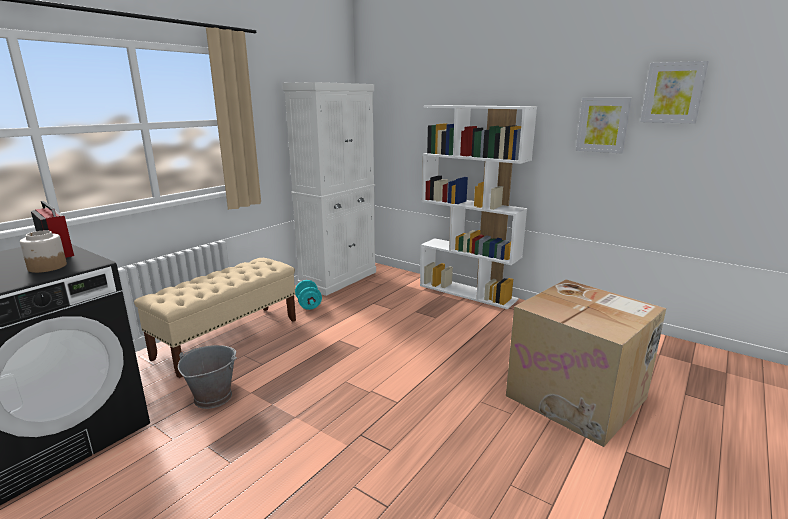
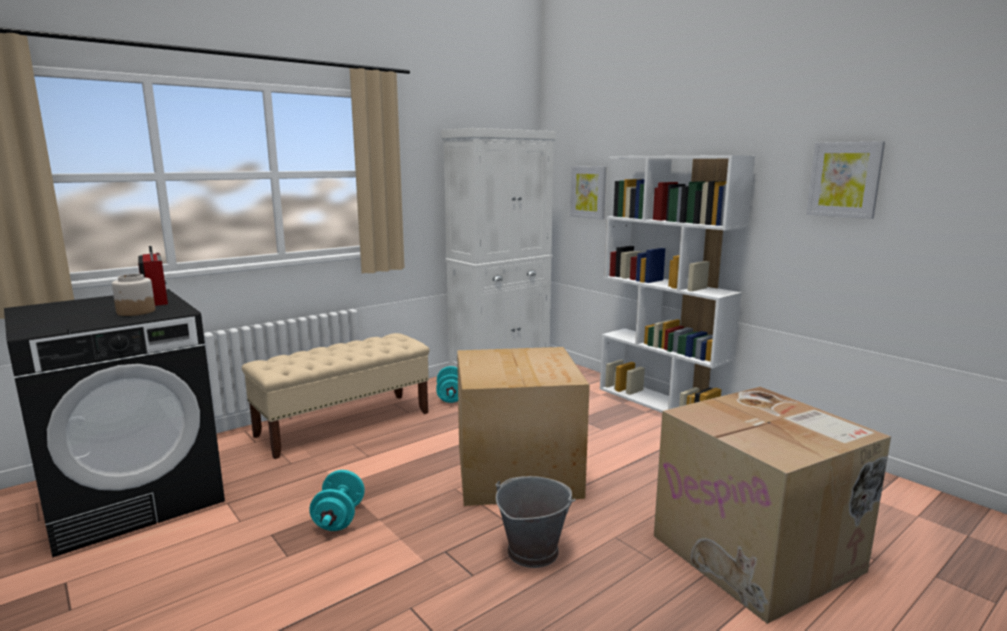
camera: 15 degrees right, 5 degrees down
(212, 397) = (299, 484): grey bucket -> grey bucket (532, 551)
(261, 422) = (339, 518): none -> turquoise dumbbell
(388, 359) = (518, 471): none -> cardboard box
(673, 93) = (944, 133): picture -> picture (588, 192)

